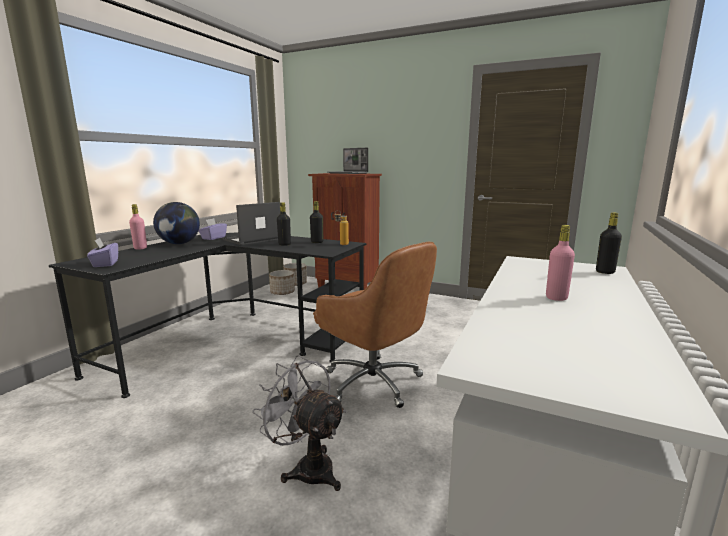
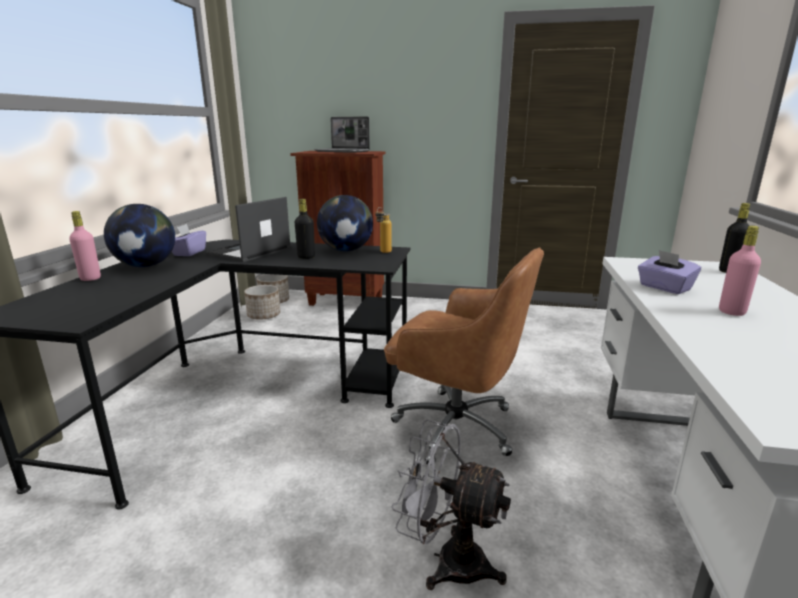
camera: 15 degrees left, 5 degrees up
(105, 264) = (60, 312): purple tissue box -> purple tissue box (664, 288)
(317, 242) = (346, 250): black bottle -> globe

